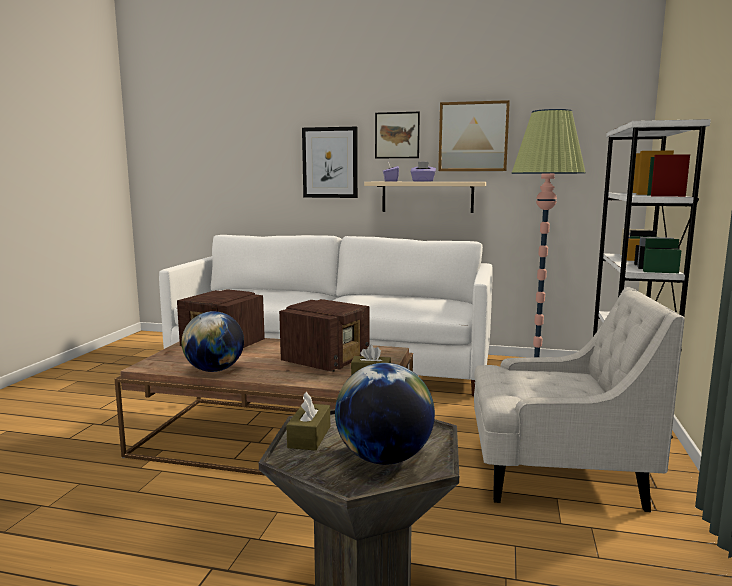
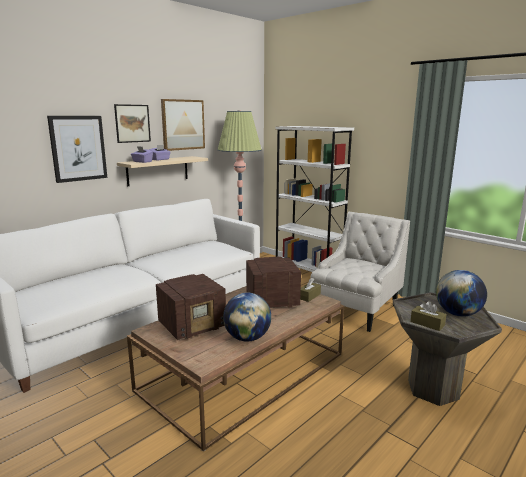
camera: 60 degrees left, 5 degrees up
(327, 361) = (271, 301): radio -> radio turned 75 degrees counterclockwise

